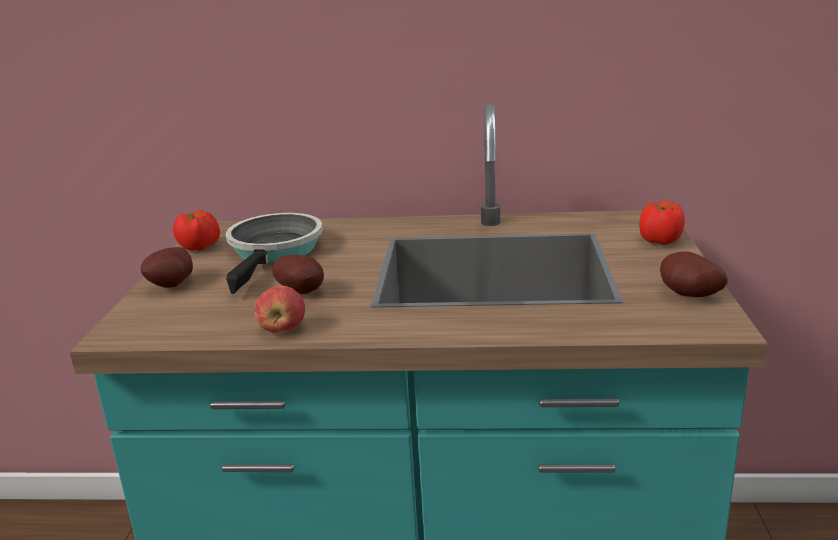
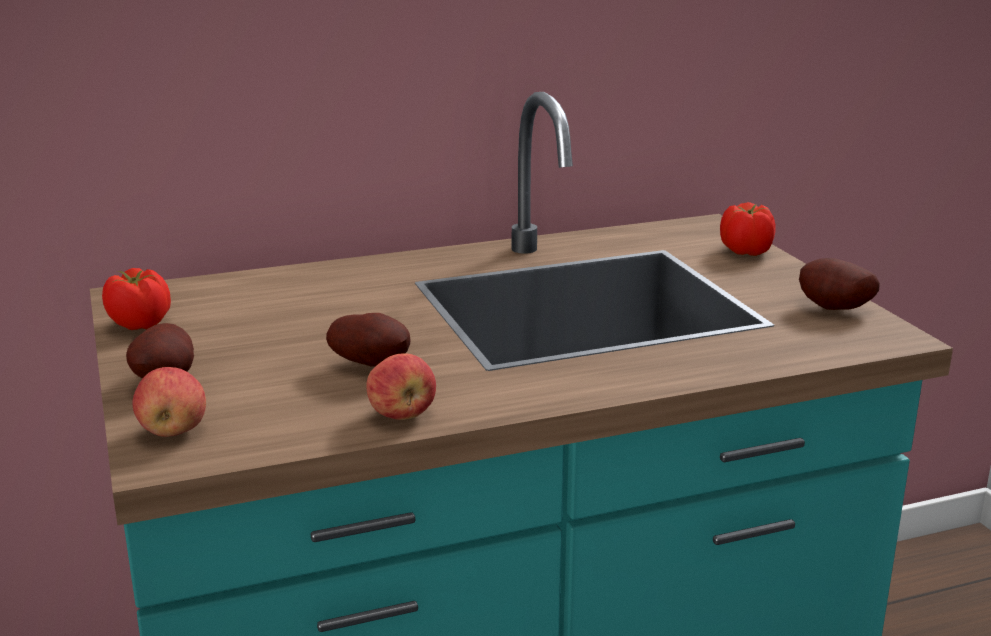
camera: 25 degrees left, 0 degrees up
(141, 318) = (173, 431): none -> apple
(274, 252) = (269, 318): frying pan -> none

